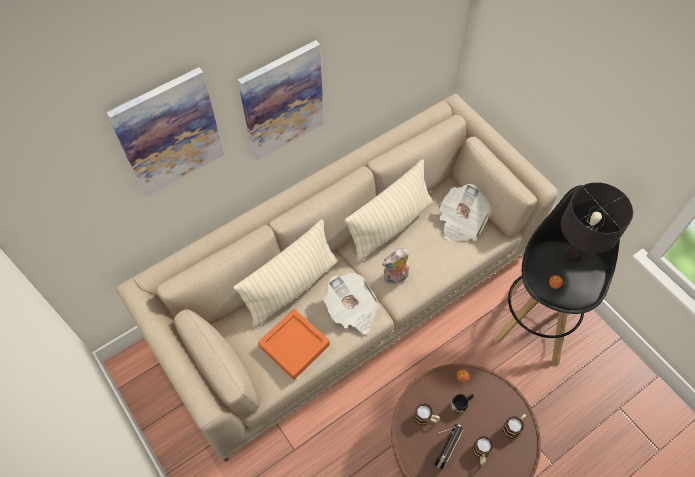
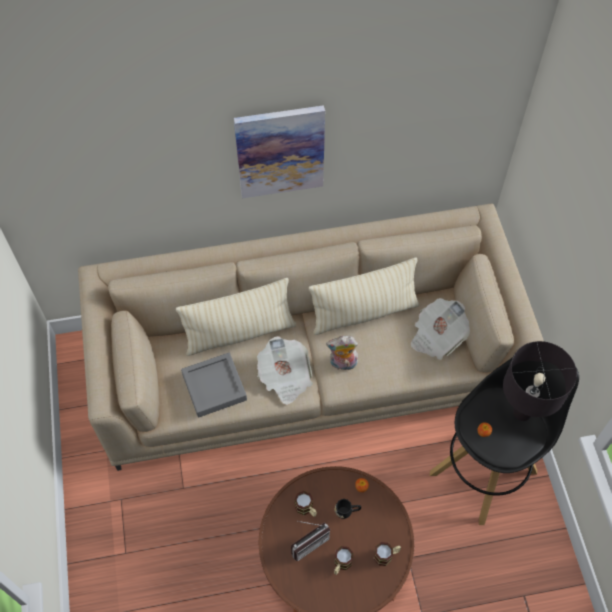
camera: 25 degrees right, 0 degrees up
(169, 133) = (156, 145): picture -> none
(294, 346) = (214, 387): orange tray -> grey tray

